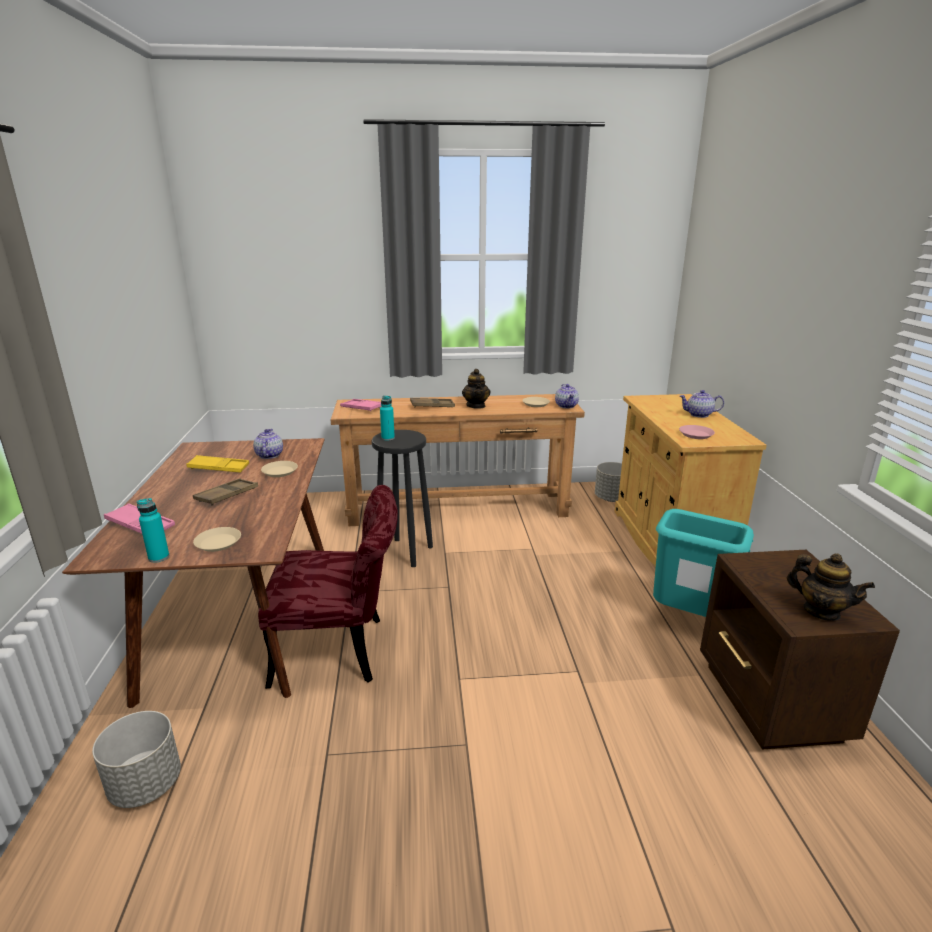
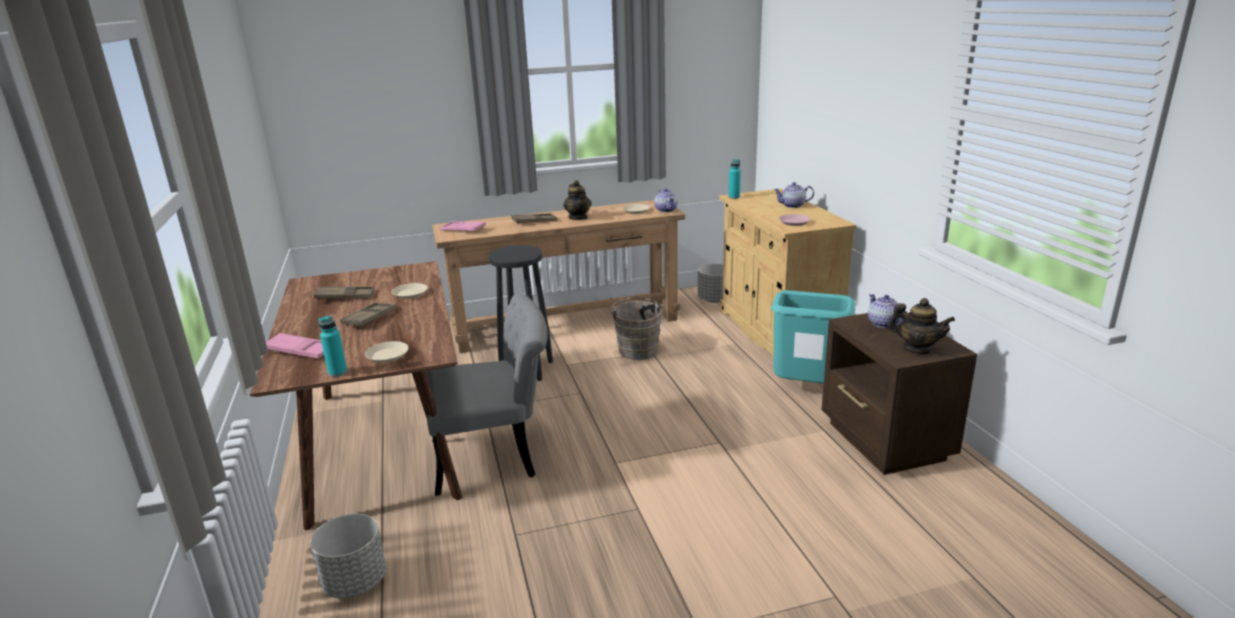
camera: 10 degrees left, 0 degrees up
(219, 468) = (345, 297): yellow tray -> brown tray
(269, 455) = (389, 281): teapot -> teapot (882, 323)
(342, 650) = (496, 456): red chair -> grey chair
(388, 438) = (504, 254): turquoise bottle -> turquoise bottle (734, 197)
(519, 544) = (637, 349): none -> brown bucket

